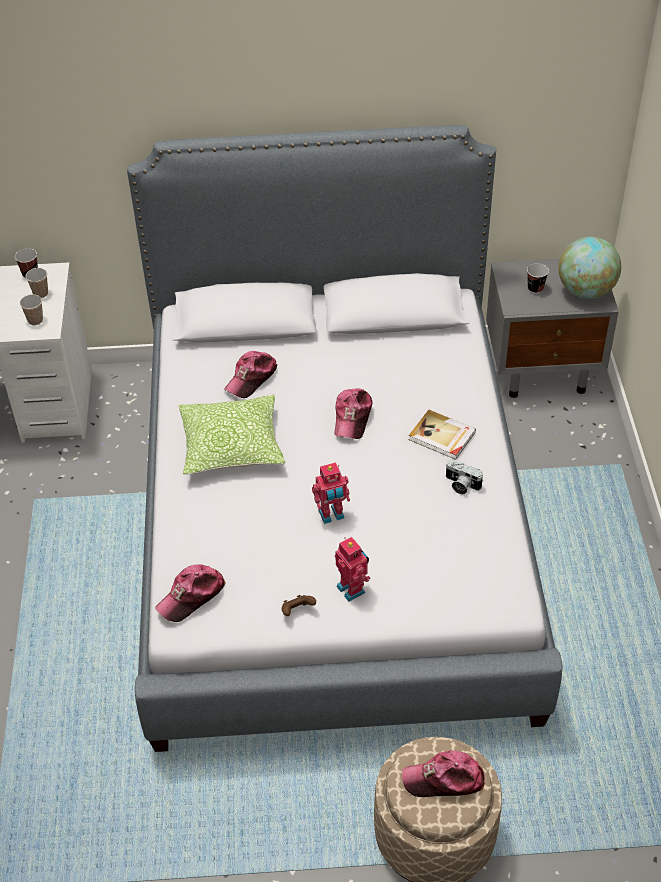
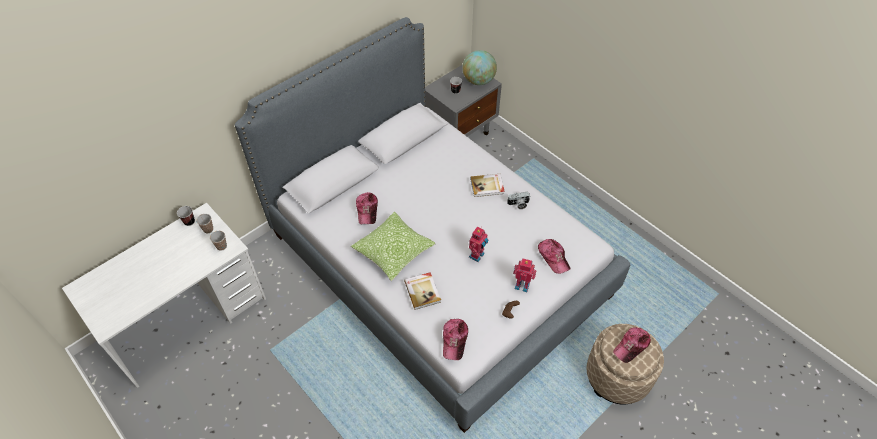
camera: 40 degrees left, 5 degrees up
(215, 514) = (423, 291): none -> book
(352, 417) = (437, 201): cap -> cap (553, 257)

